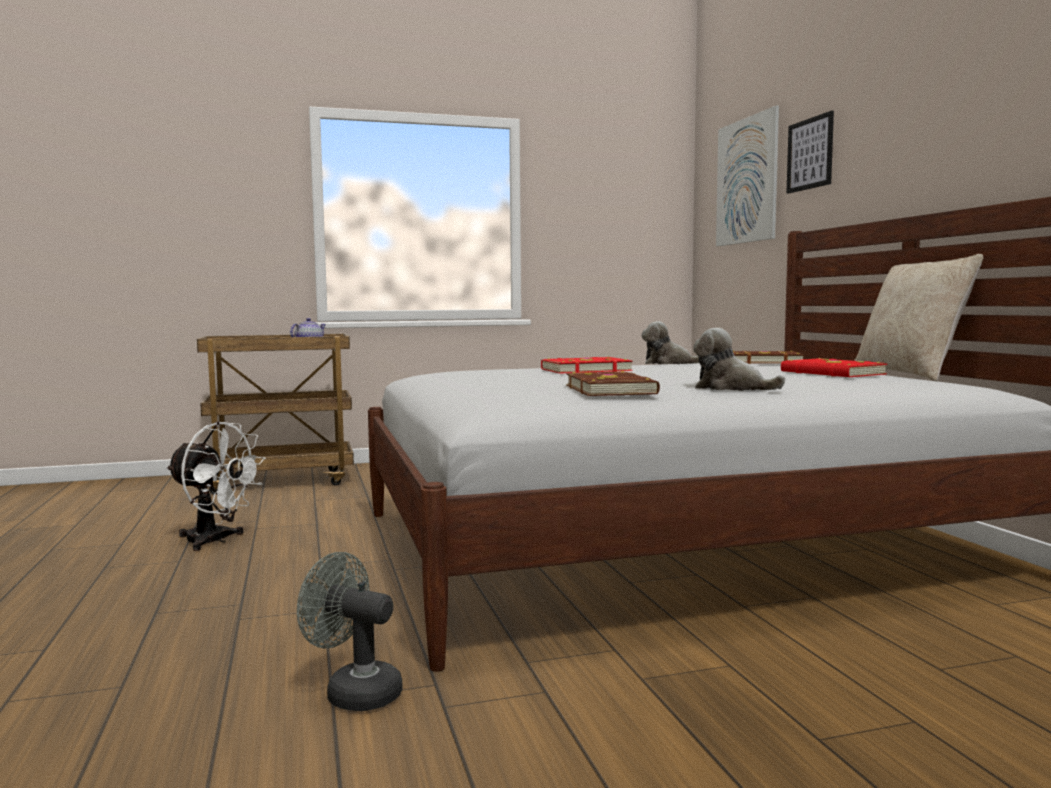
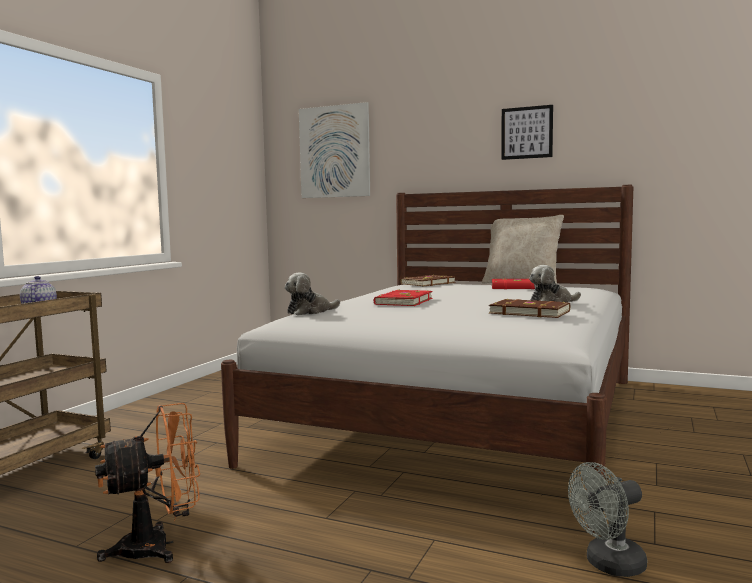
camera: 50 degrees left, 0 degrees up
(215, 541) = (158, 546): white fan -> orange fan
(668, 363) = (382, 290): plush toy -> plush toy (310, 312)
(810, 154) = (403, 140): picture -> picture (526, 132)

